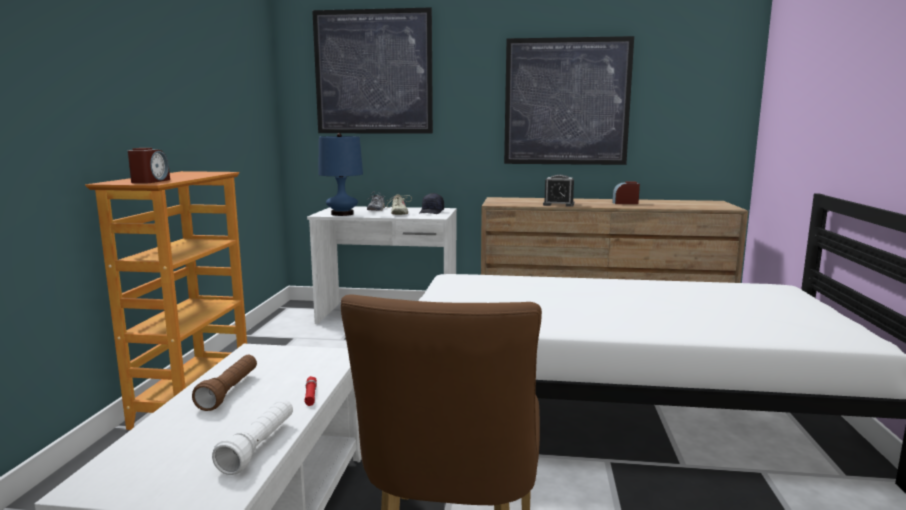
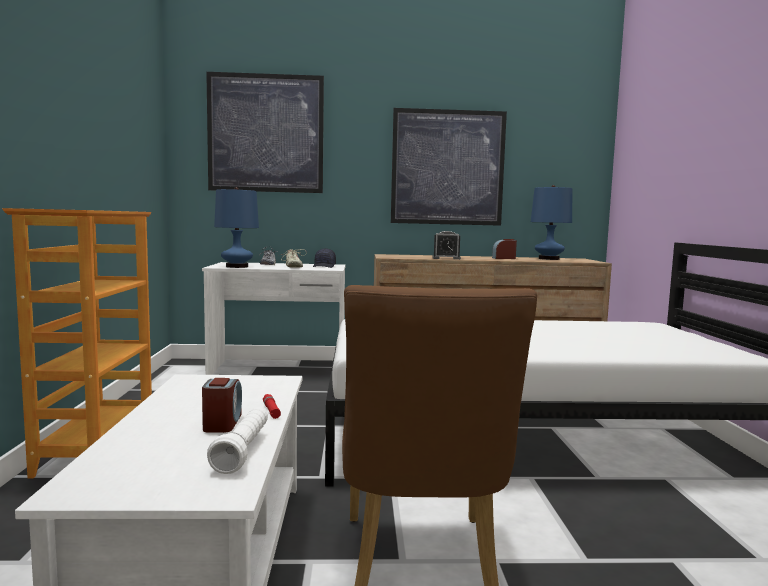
camera: 10 degrees left, 5 degrees down
(150, 181) = (72, 209): alarm clock -> alarm clock (222, 423)
(229, 392) = (183, 411): brown flashlight -> none
(678, 203) = (548, 259): none -> blue table lamp

